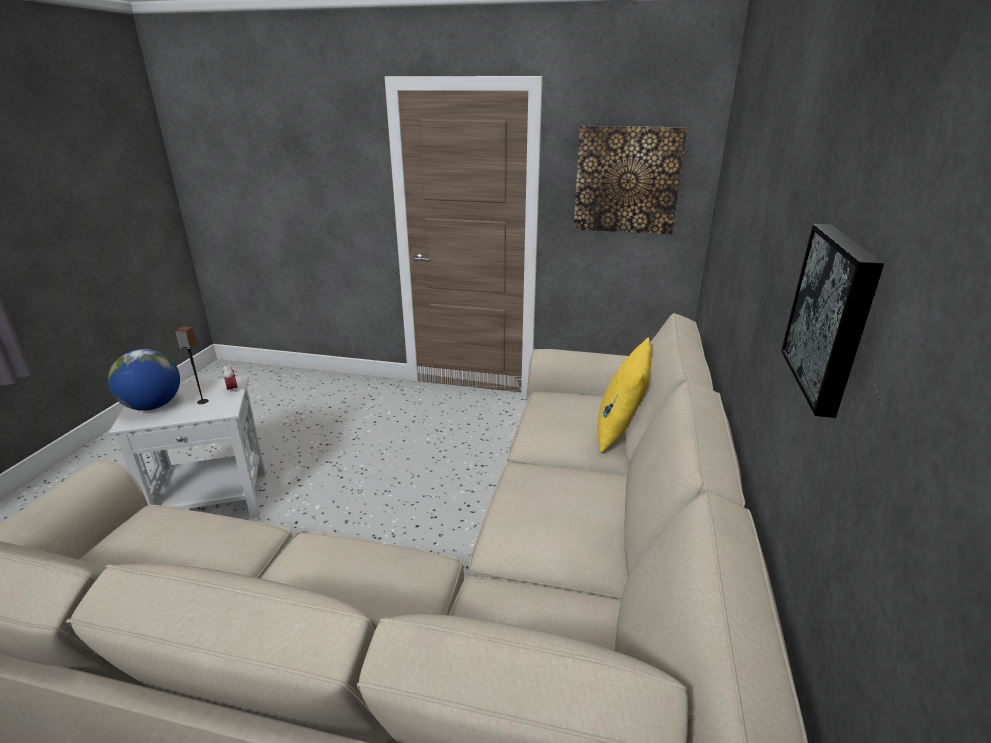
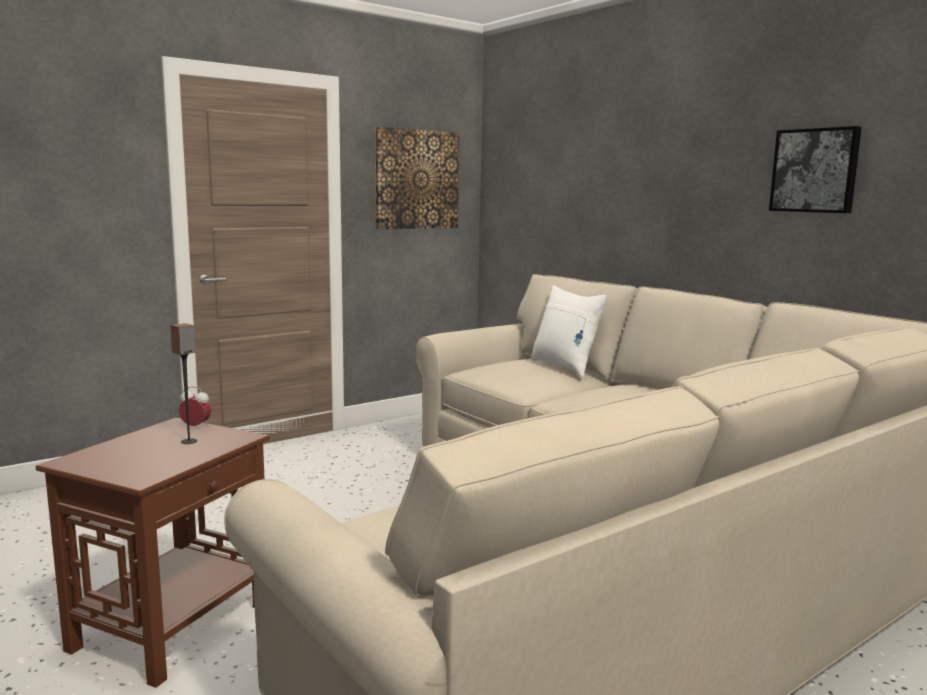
camera: 50 degrees left, 15 degrees down
(153, 406) = (129, 462): globe -> none
(214, 501) = (174, 625): white side table -> brown side table
(620, 430) = (564, 367): yellow pillow -> white pillow

